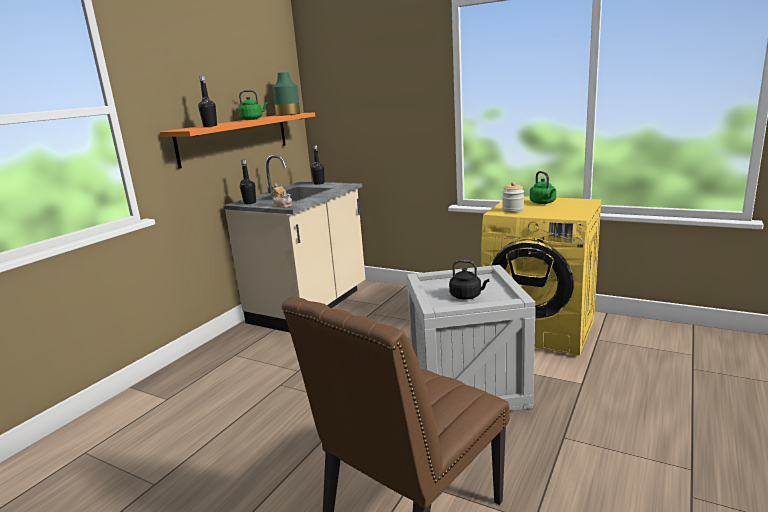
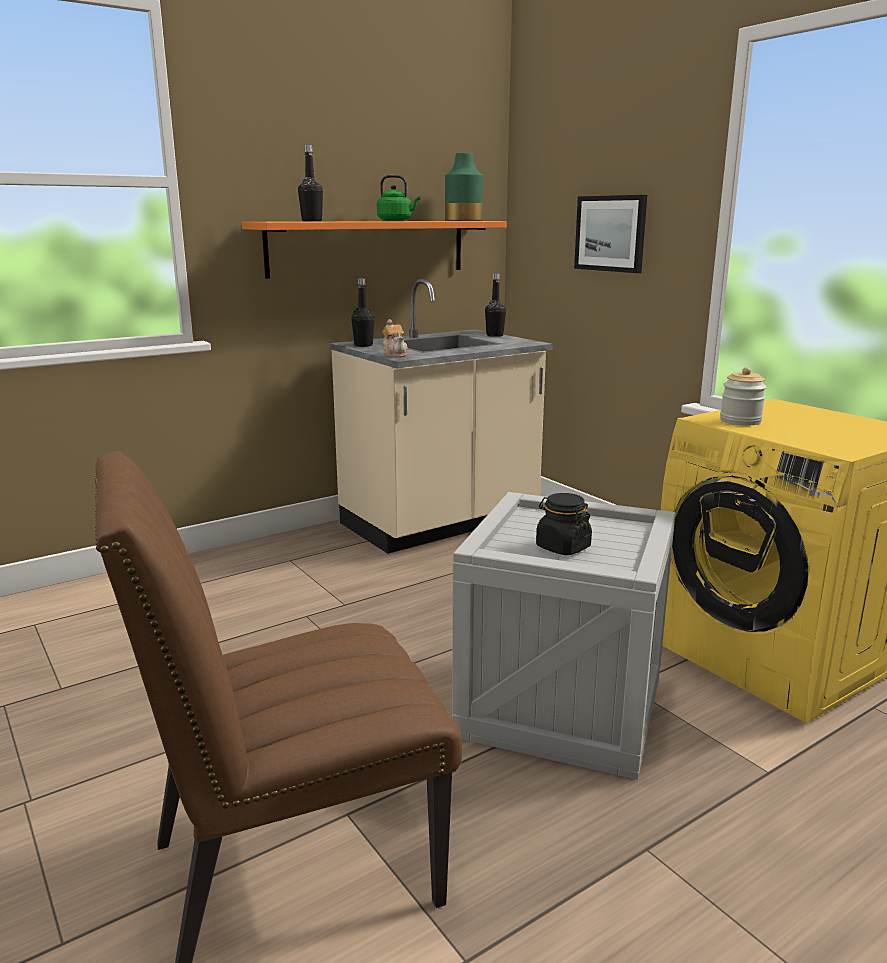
camera: 25 degrees right, 0 degrees up
(383, 114) = (610, 233): none -> picture
(467, 296) = (562, 547): black kettle -> black jar
(543, 203) = (817, 419): green kettle -> none

